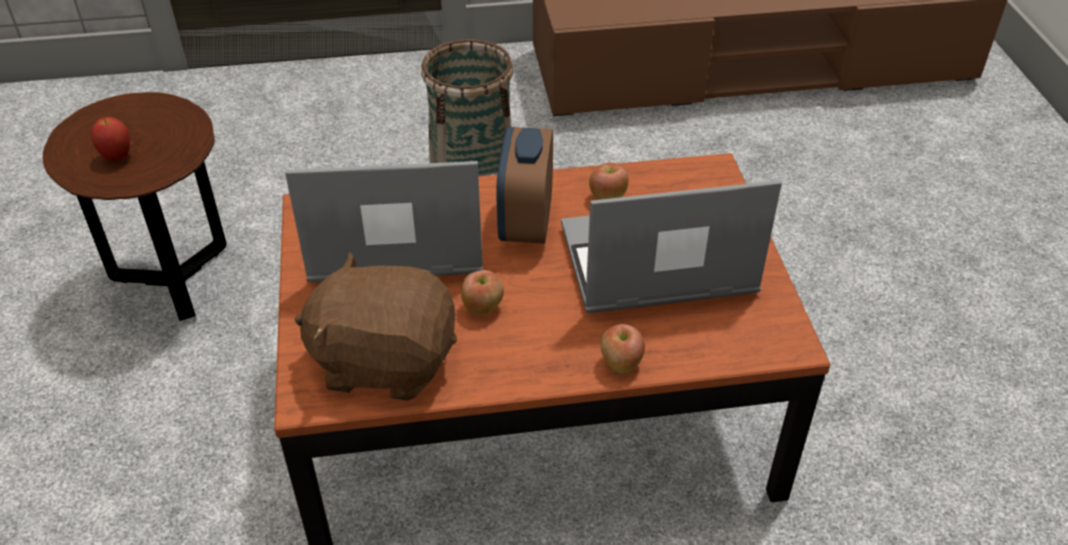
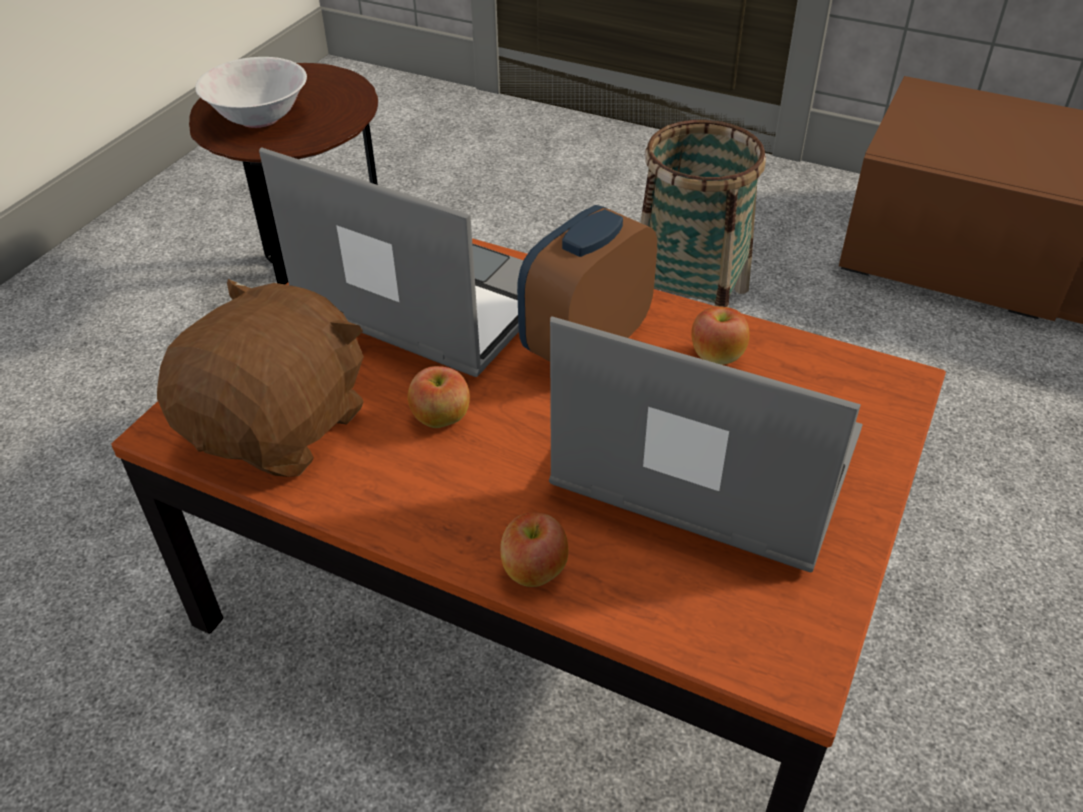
camera: 35 degrees right, 0 degrees up
(117, 157) = (259, 117): apple -> white bowl
(384, 361) = (281, 426): brown plush toy -> brown plush toy turned 75 degrees clockwise

